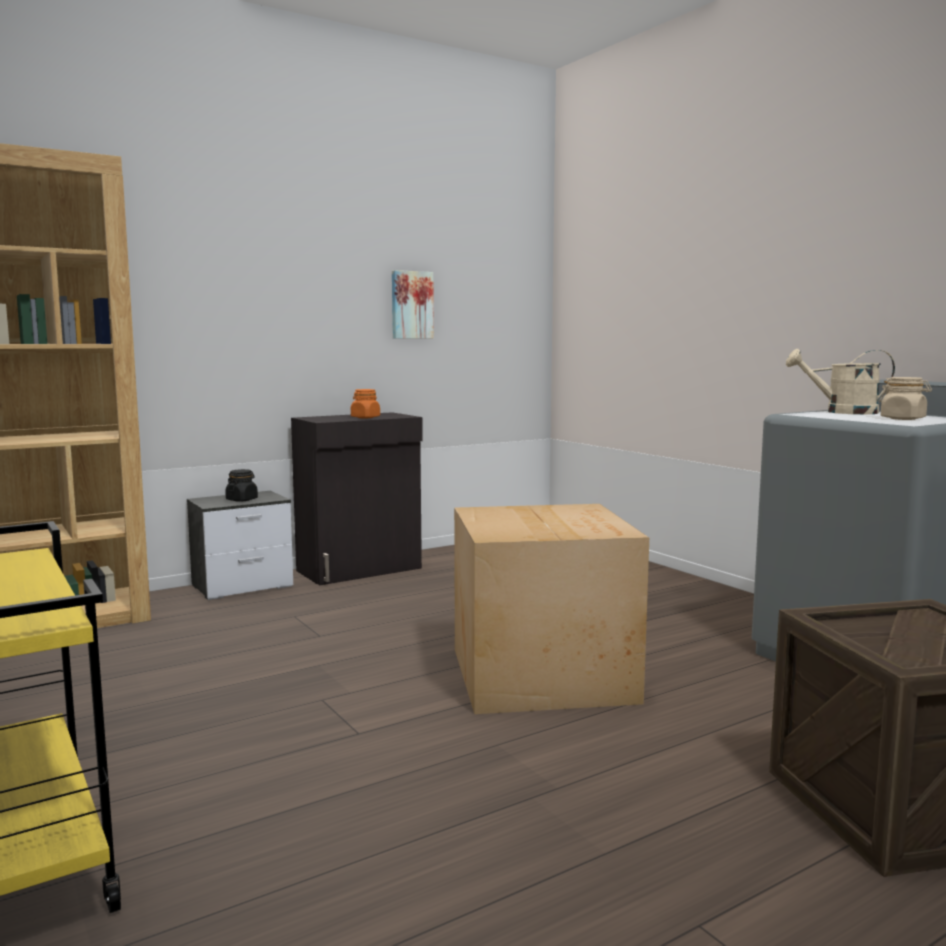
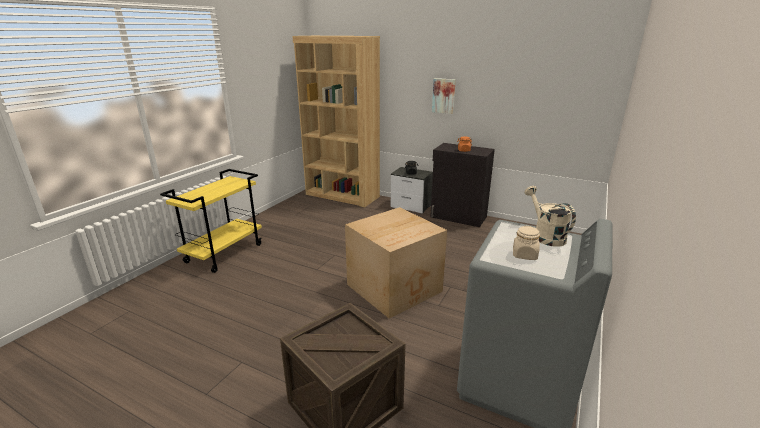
camera: 60 degrees right, 15 degrees up
(411, 305) = (516, 94): picture -> picture (444, 95)

